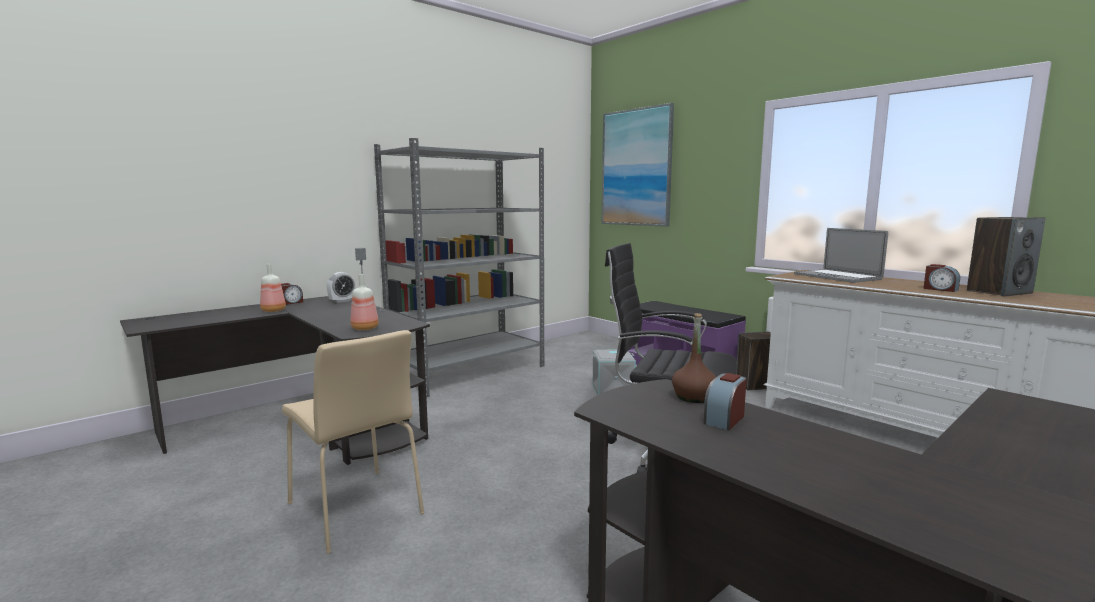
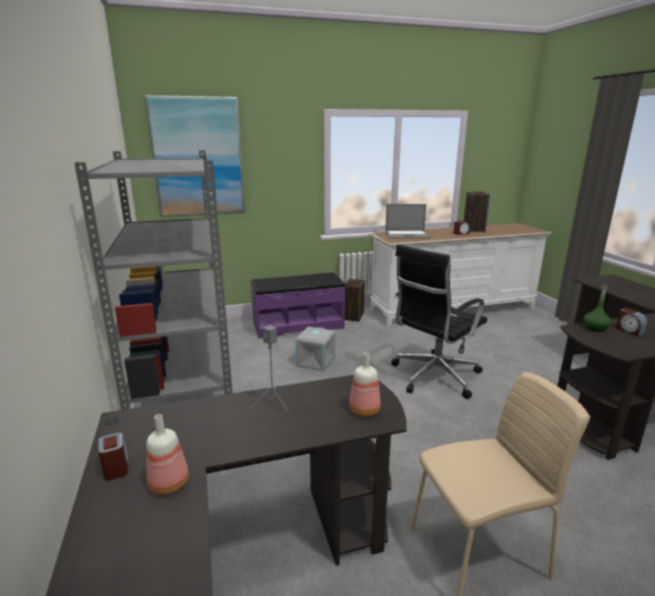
camera: 65 degrees left, 10 degrees up
(342, 301) = (166, 415): alarm clock -> none
(694, 397) = (595, 328): brown bottle -> green bottle

